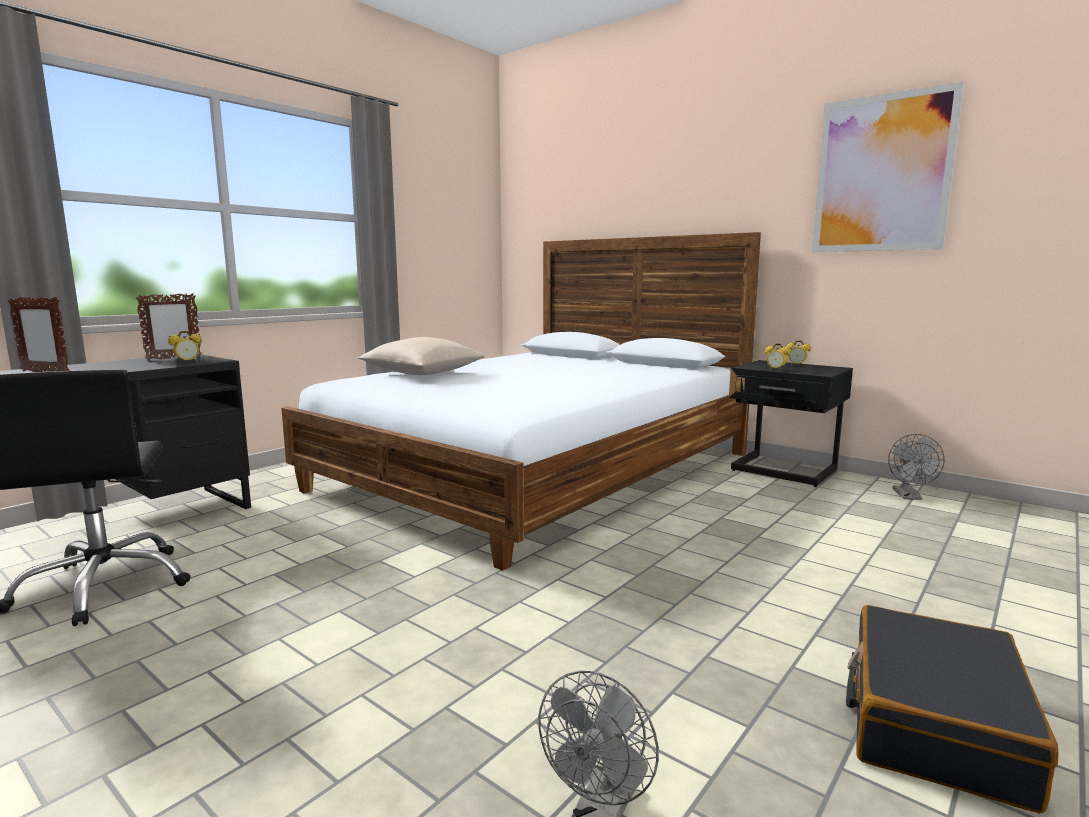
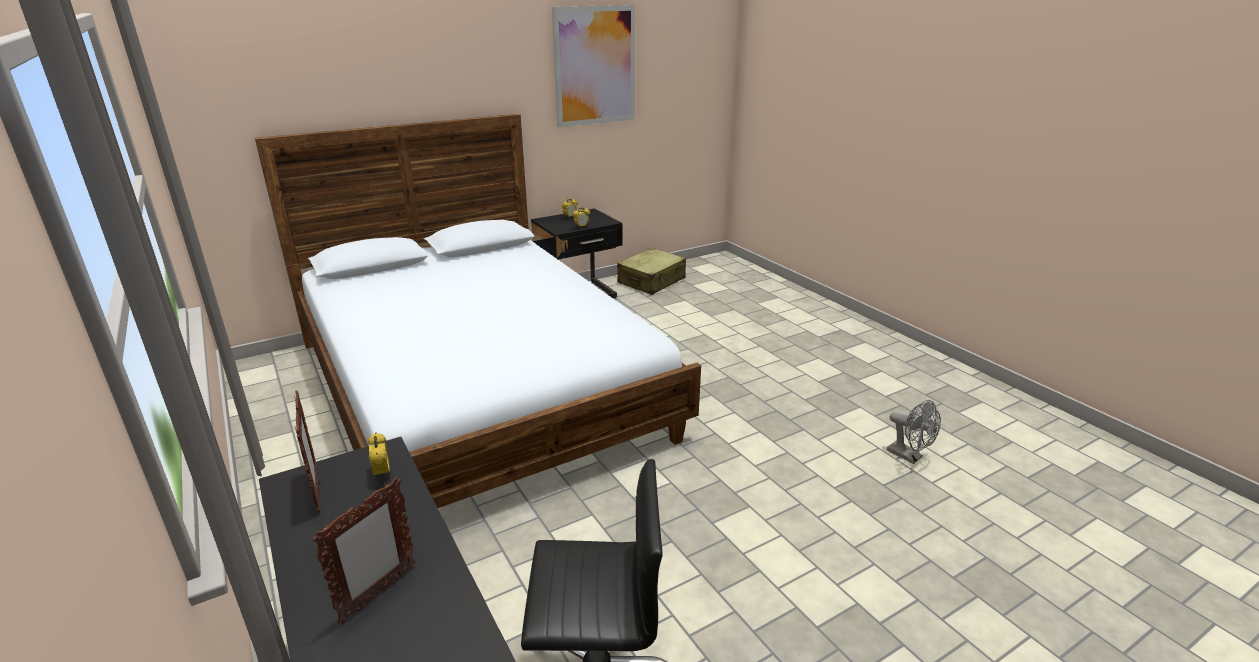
camera: 70 degrees left, 15 degrees up
(423, 373) = (420, 350): beige pillow -> none
(909, 496) = (651, 281): grey fan -> beige suitcase
(933, 722) = (862, 367): black suitcase -> none

